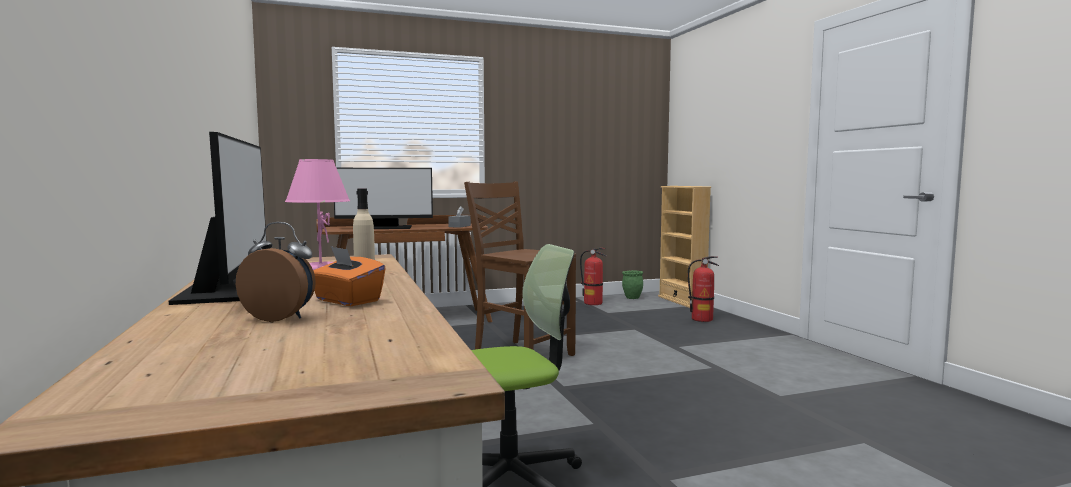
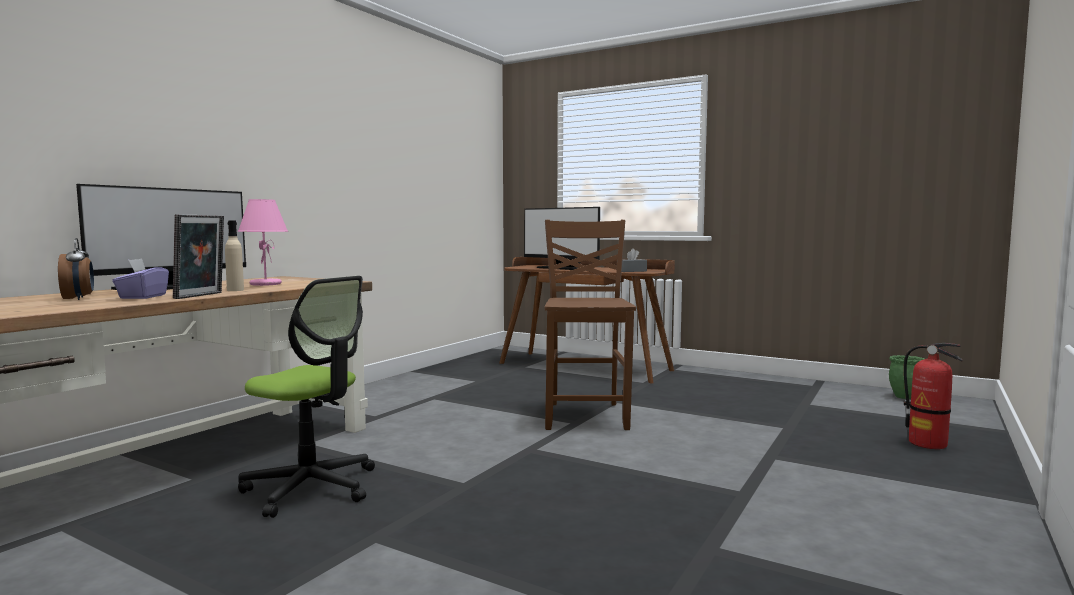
camera: 50 degrees right, 0 degrees up
(347, 301) = (142, 297): orange tissue box -> purple tissue box
(398, 288) = (201, 296): none -> picture frame
(593, 303) = (824, 391): fire extinguisher -> none
(682, 301) = (977, 417): beige bookcase -> none

